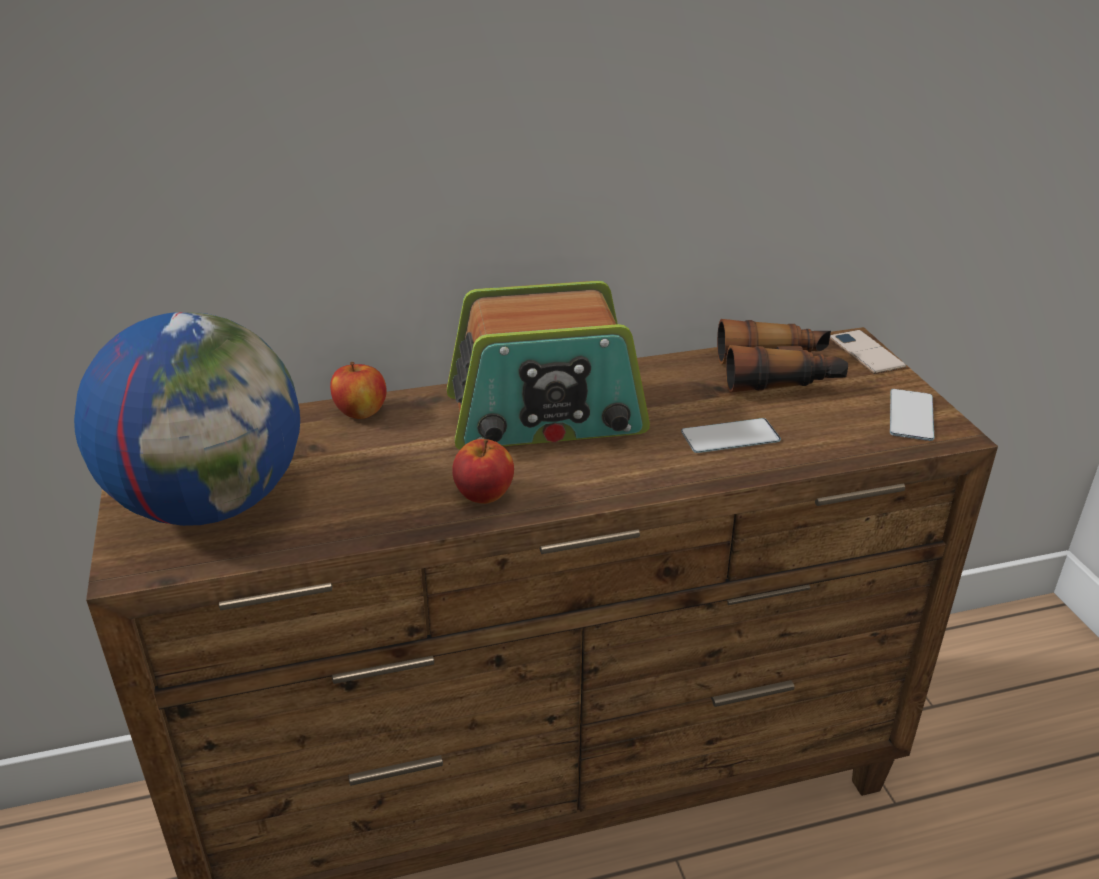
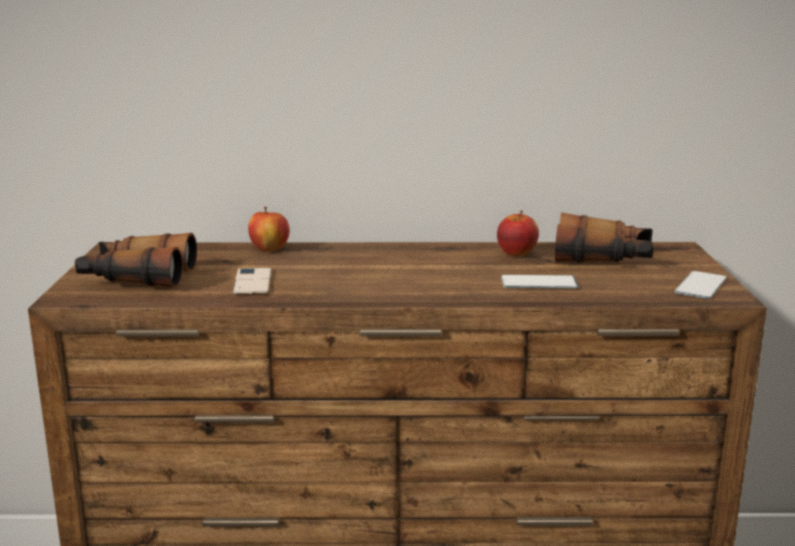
camera: 15 degrees right, 15 degrees down
(210, 503) = (137, 277): globe -> binoculars
(484, 495) = (328, 291): apple -> apple (516, 253)
(546, 415) = (402, 261): radio -> none
(866, 352) = (686, 253): phone -> phone (252, 282)

